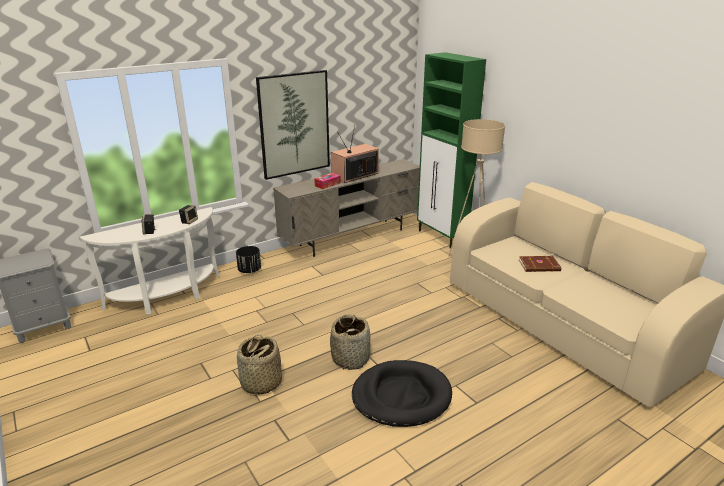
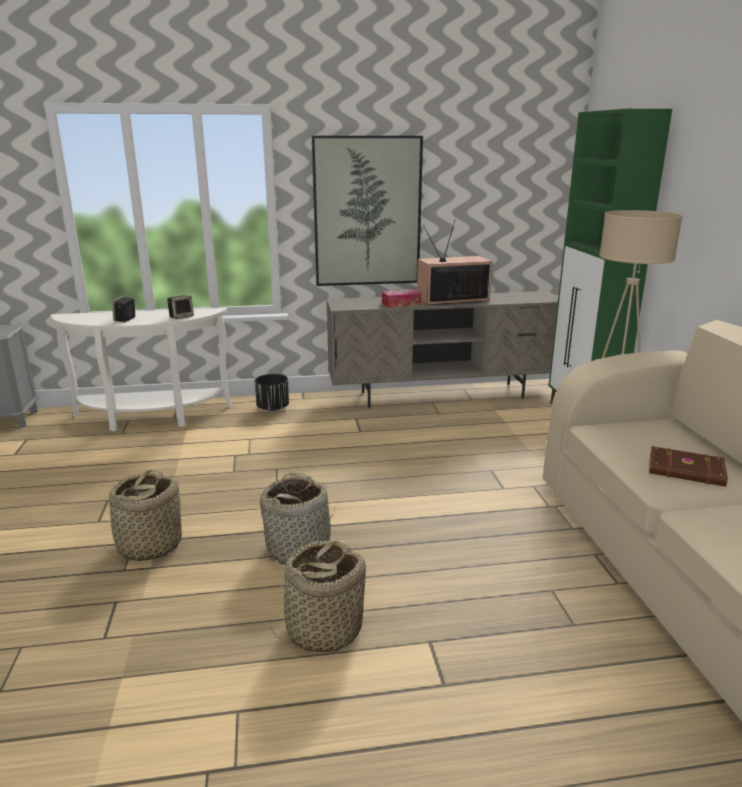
camera: 25 degrees right, 5 degrees down
(401, 396) = (323, 629): black dog bed -> basket

